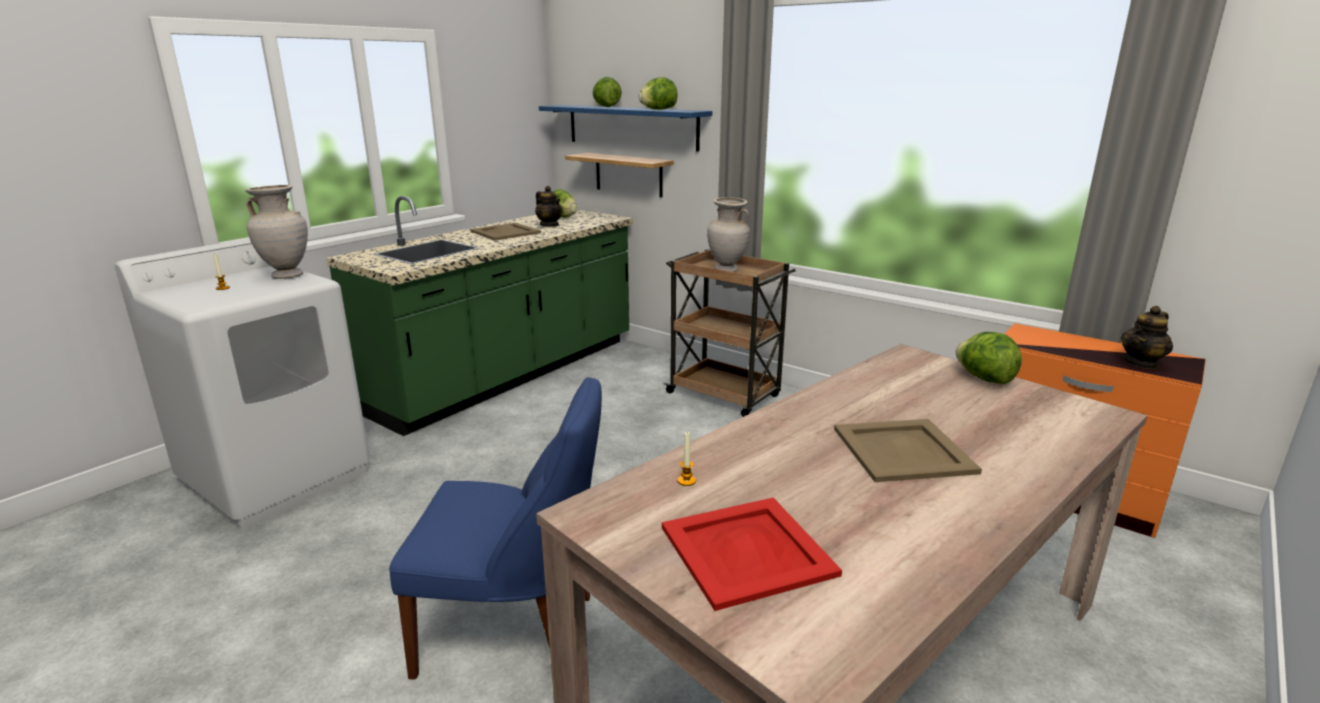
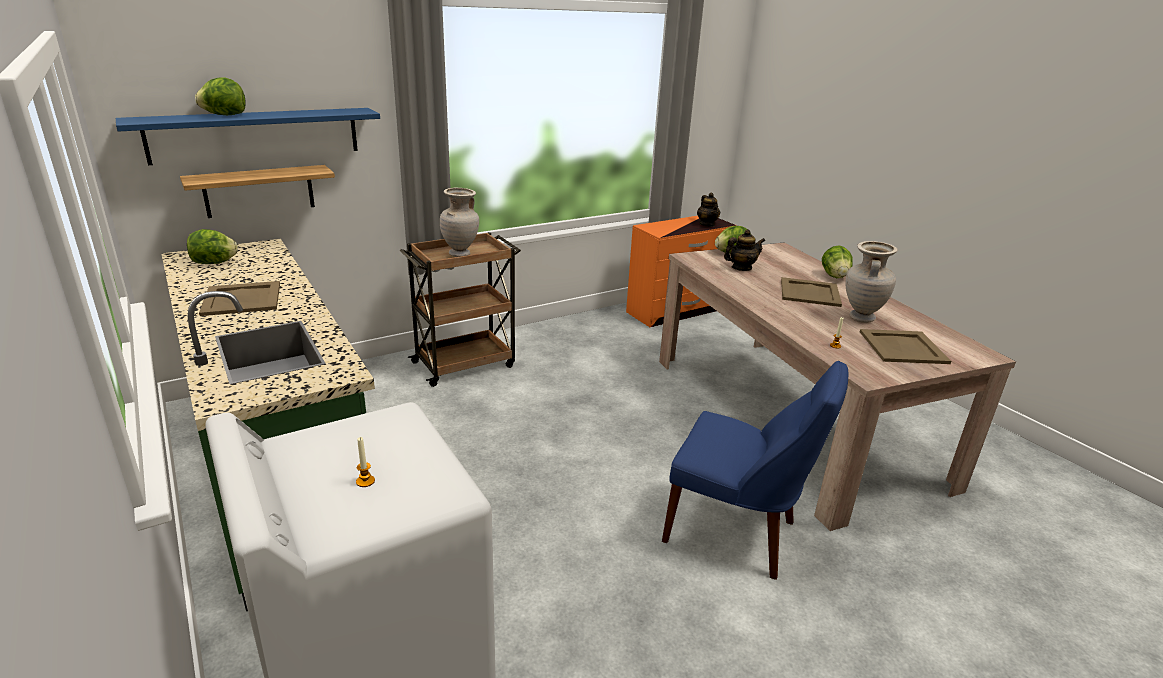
camera: 70 degrees left, 5 degrees up
(287, 276) = (349, 432): beige vase -> beige vase (860, 318)
(515, 634) = (736, 533): blue chair -> blue chair turned 90 degrees clockwise
(549, 225) = (246, 275): teapot -> teapot (741, 268)
(658, 109) = (318, 112): lettuce -> lettuce (834, 276)
(747, 549) = (902, 347): red tray -> beige tray

